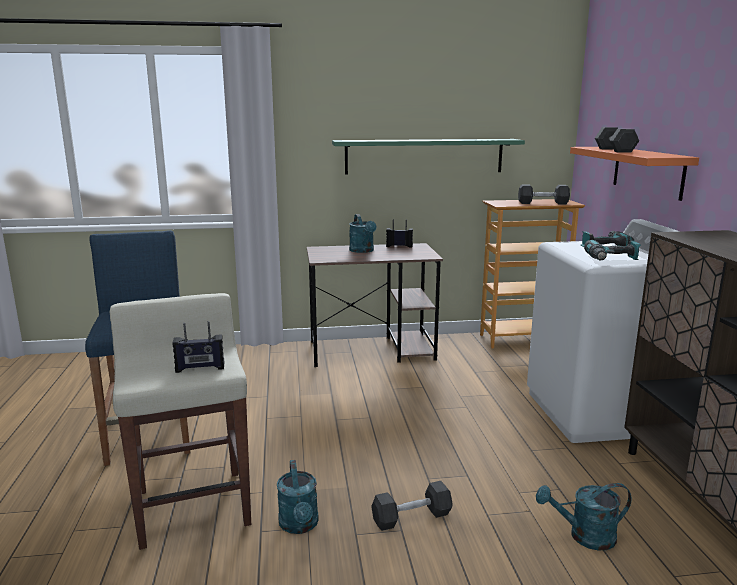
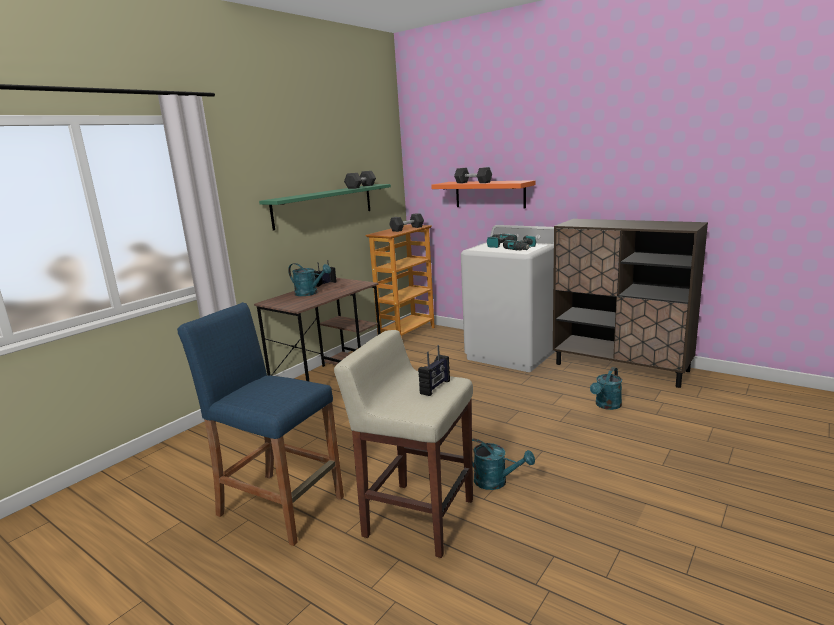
camera: 45 degrees left, 0 degrees up
(411, 517) = (535, 442): grey dumbbell -> grey dumbbell (361, 187)

